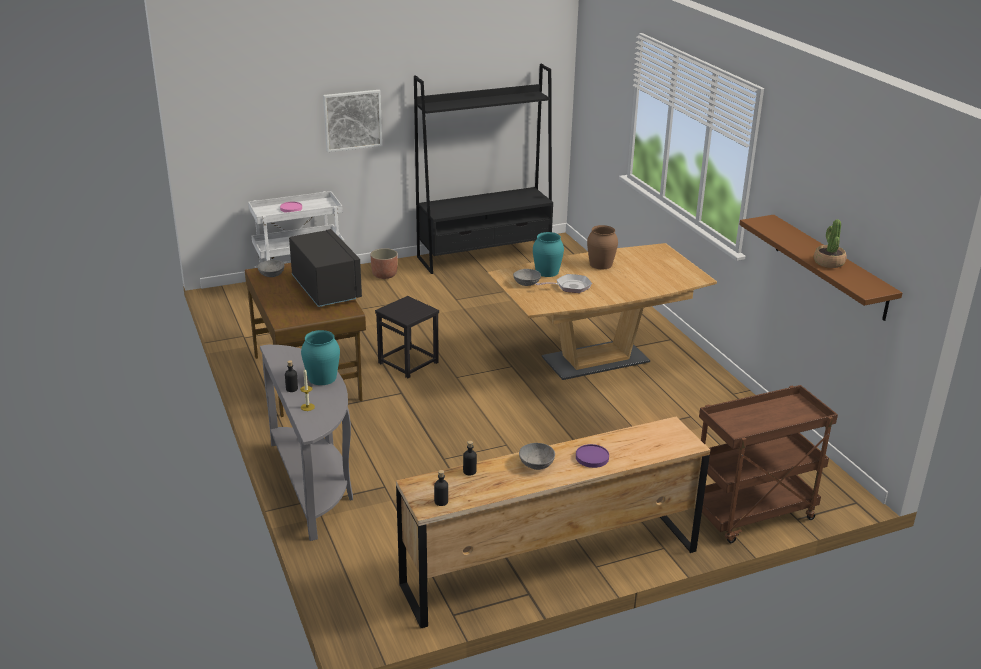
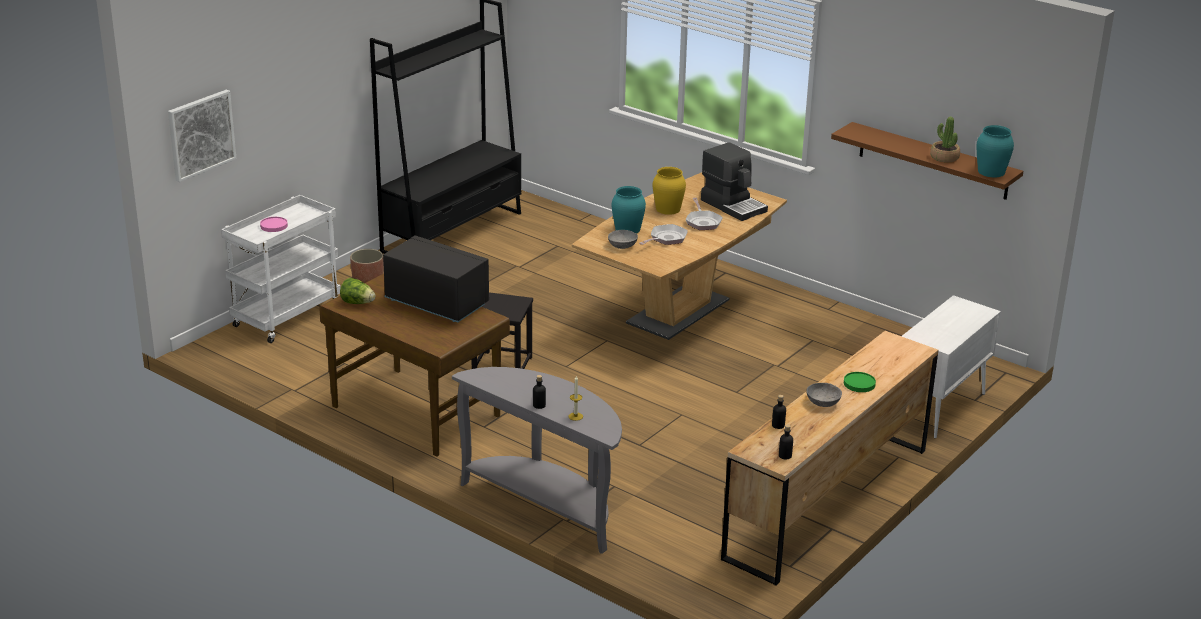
camera: 30 degrees left, 0 degrees up
(272, 274) = (358, 303): grey bowl -> lettuce
(322, 377) = (553, 387): turquoise vase -> turquoise vase (991, 171)
(352, 120) = (313, 104): picture -> picture (201, 134)
(592, 457) = (859, 384): purple plate -> green plate
(601, 264) = (668, 209): brown vase -> yellow vase
(618, 281) = (703, 222): none -> frying pan
(662, 274) = (733, 205): none -> coffee machine
(751, 515) = (939, 408): brown cart -> white cabinet

